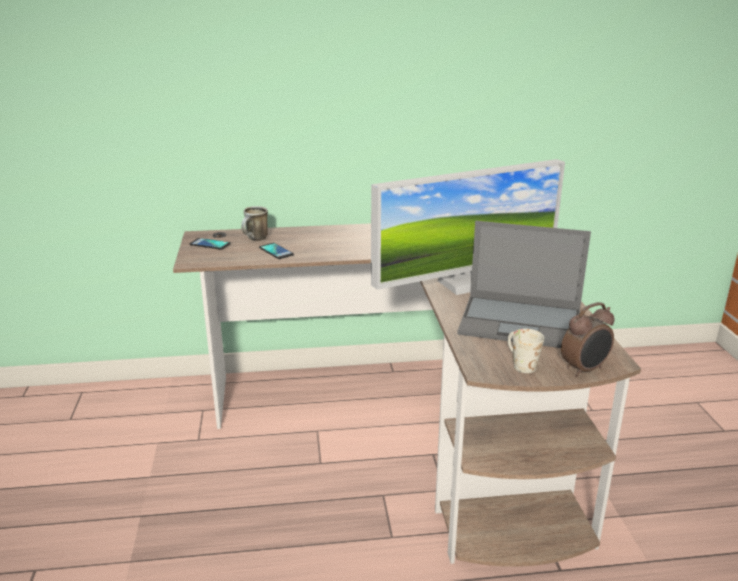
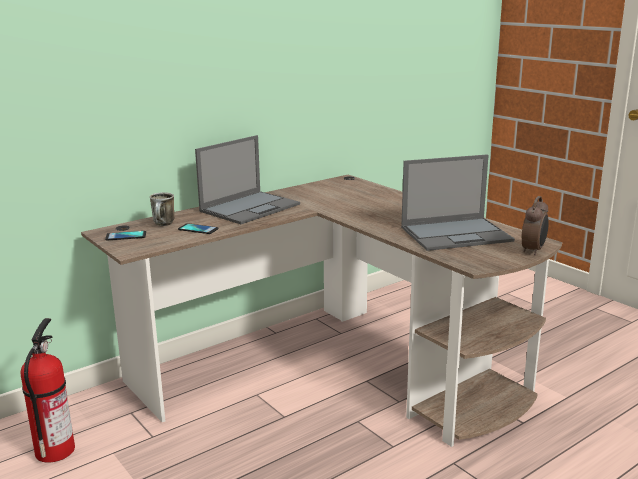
camera: 30 degrees left, 5 degrees down
(121, 423) = (55, 449): none -> fire extinguisher
(354, 237) = (250, 207): none -> laptop
(464, 284) = (383, 220): monitor -> none
(520, 364) = (491, 257): white mug -> none

